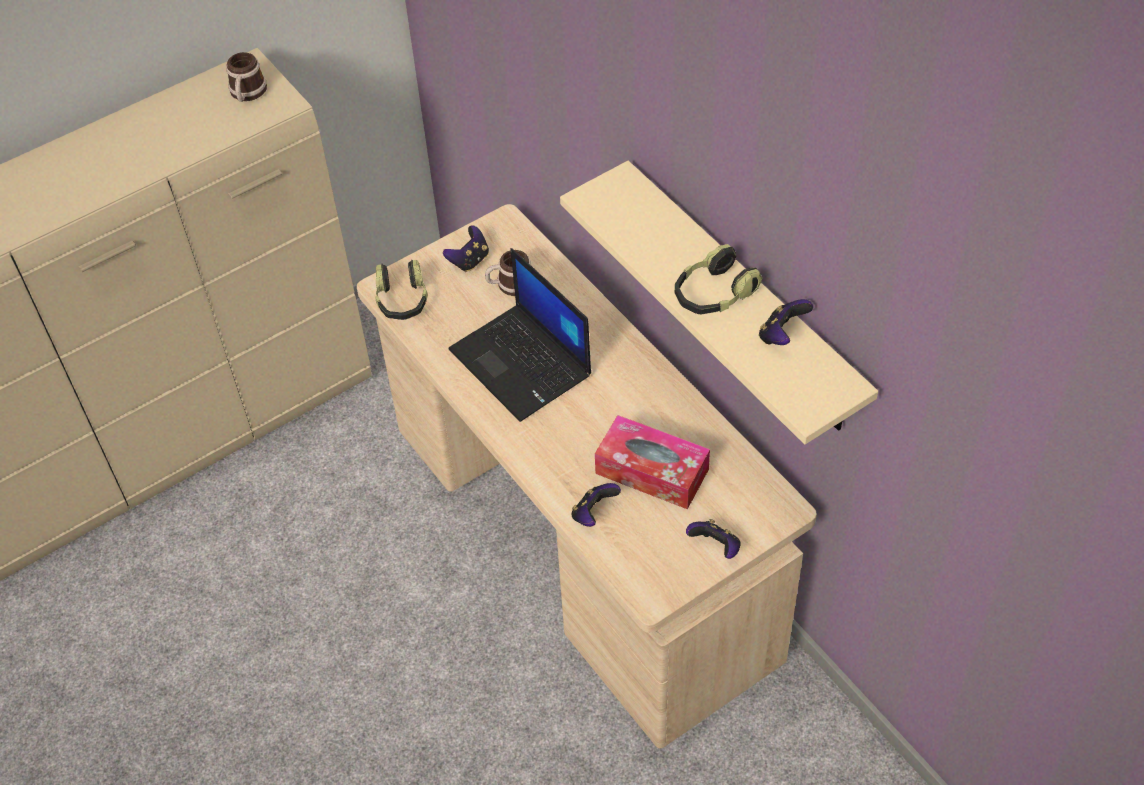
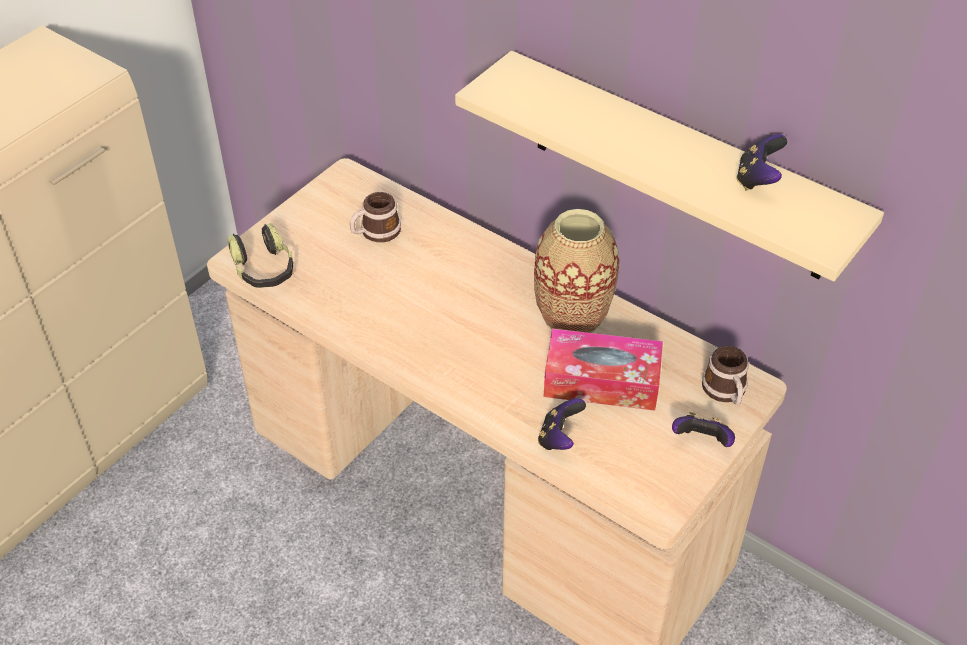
camera: 20 degrees left, 5 degrees down
(247, 94) = (46, 69): mug -> mug (726, 392)
(469, 260) = (322, 218): game controller -> none
(522, 363) = (419, 304): laptop -> none
(652, 402) = (572, 314): none -> vase
(714, 294) = (666, 155): headphones -> none

